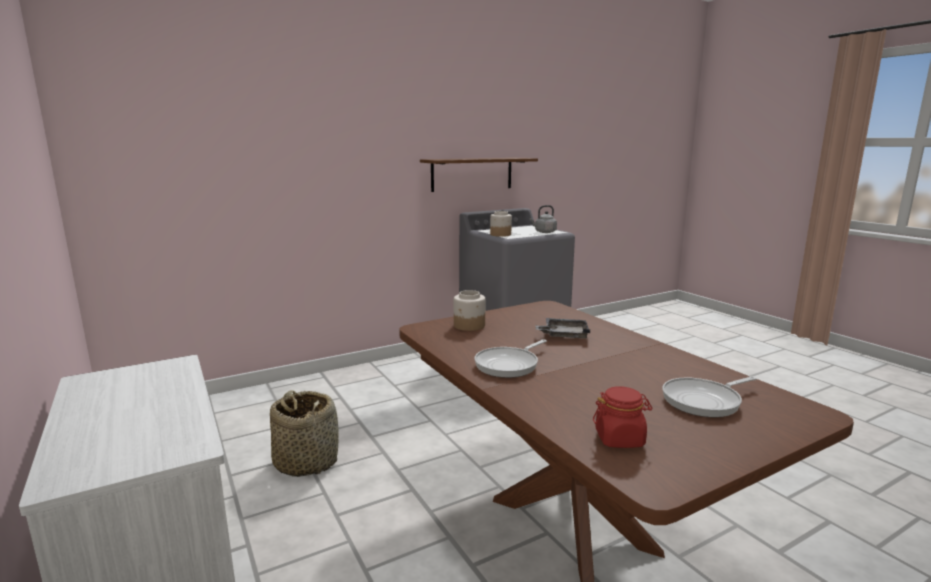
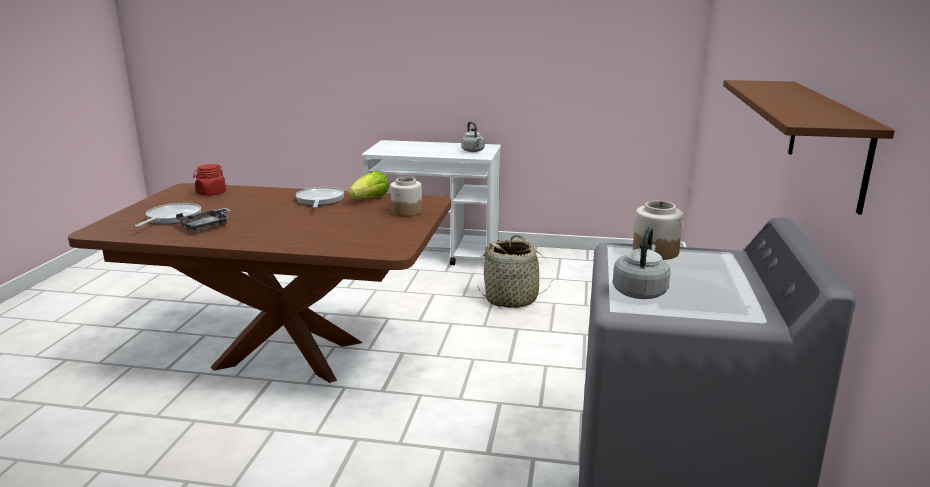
camera: 130 degrees right, 5 degrees up
(138, 377) = (473, 151): none -> grey kettle
(463, 348) = (370, 199): none -> lettuce
(564, 335) = (320, 228): grey tray -> grey tray (207, 226)

